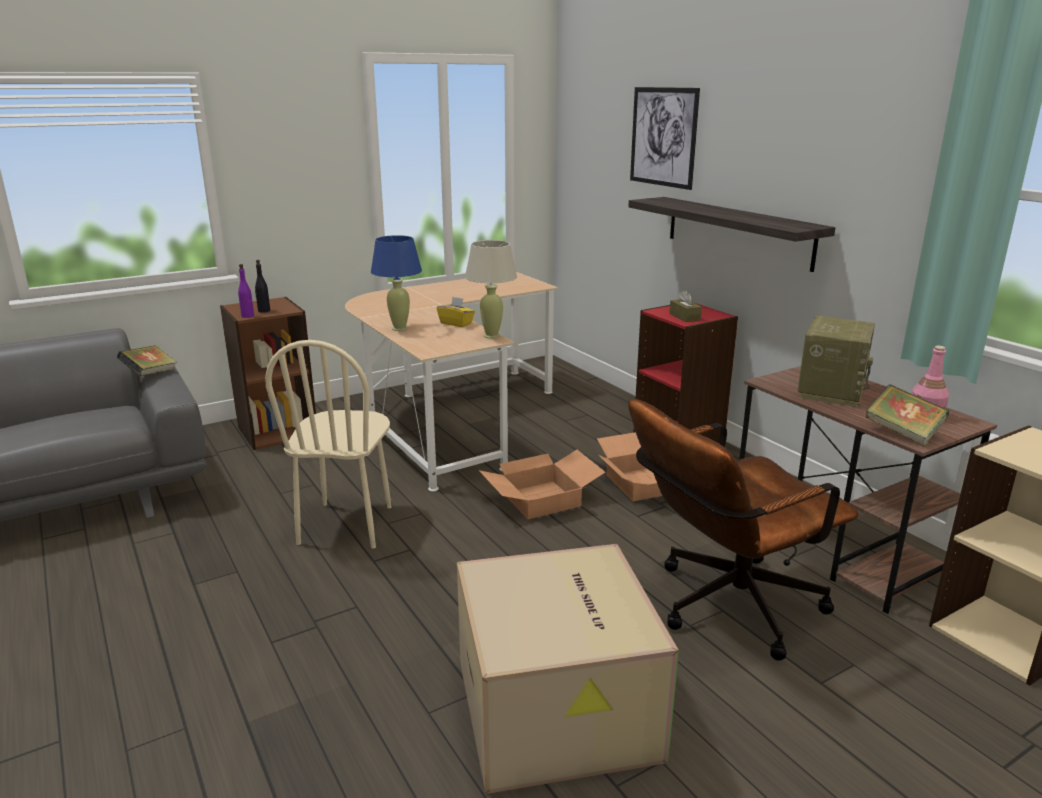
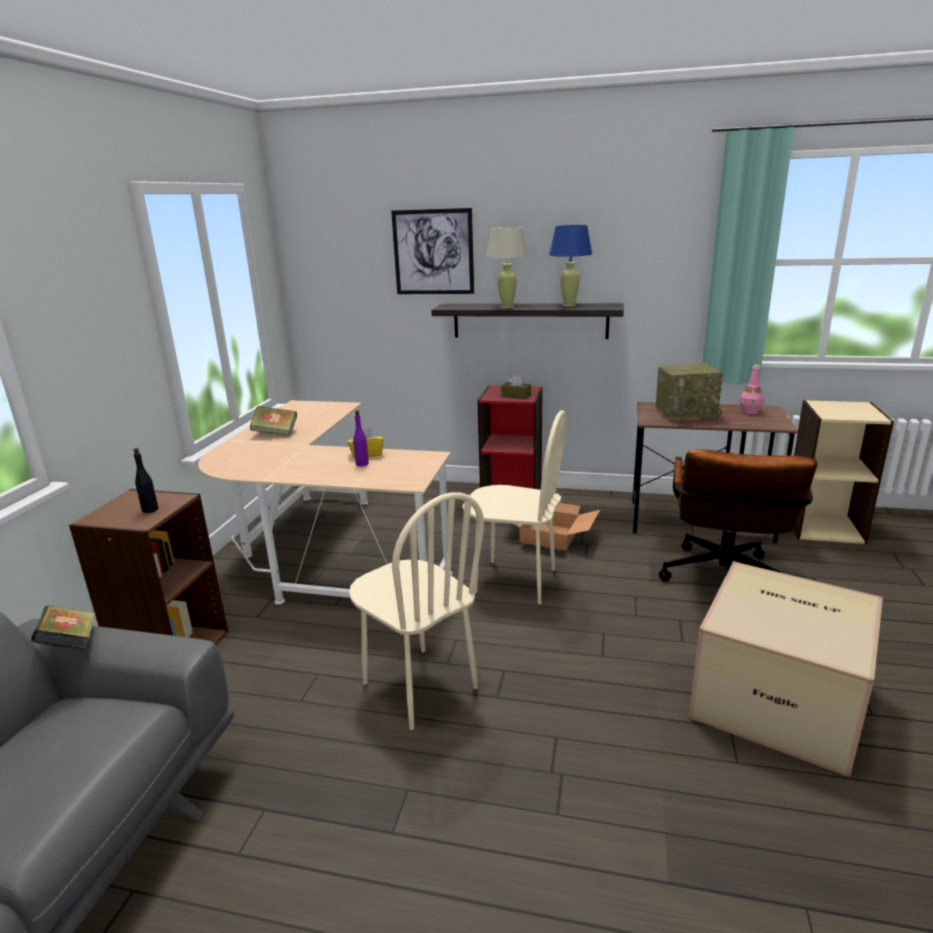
camera: 45 degrees left, 0 degrees up
(248, 316) = (146, 521): purple bottle -> purple bottle (362, 464)
(399, 328) = (330, 475): blue table lamp -> blue table lamp (569, 305)
(492, 336) = (422, 453): beige table lamp -> beige table lamp (507, 307)
(541, 500) = (515, 581): cardboard box -> beige chair
(830, 390) = (686, 414): radio -> radio turned 105 degrees clockwise
(902, 433) = (768, 424): book -> book (275, 433)

